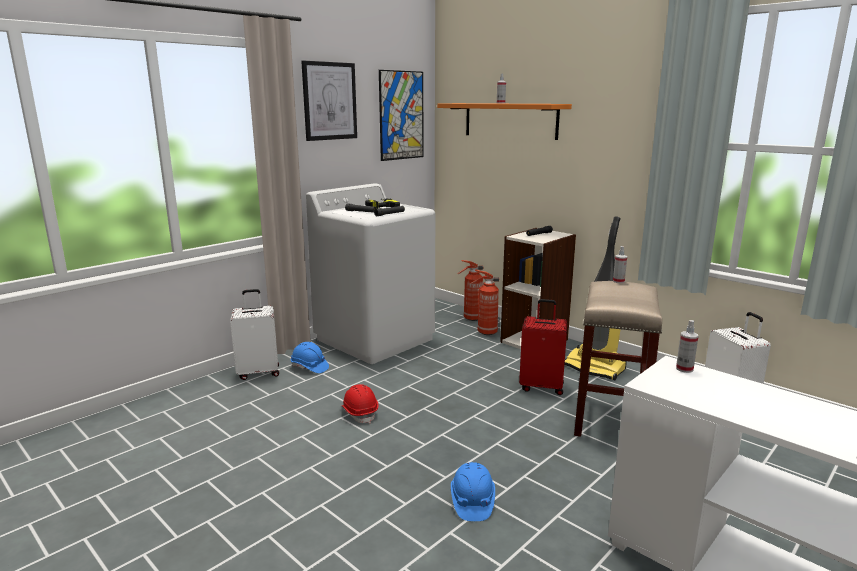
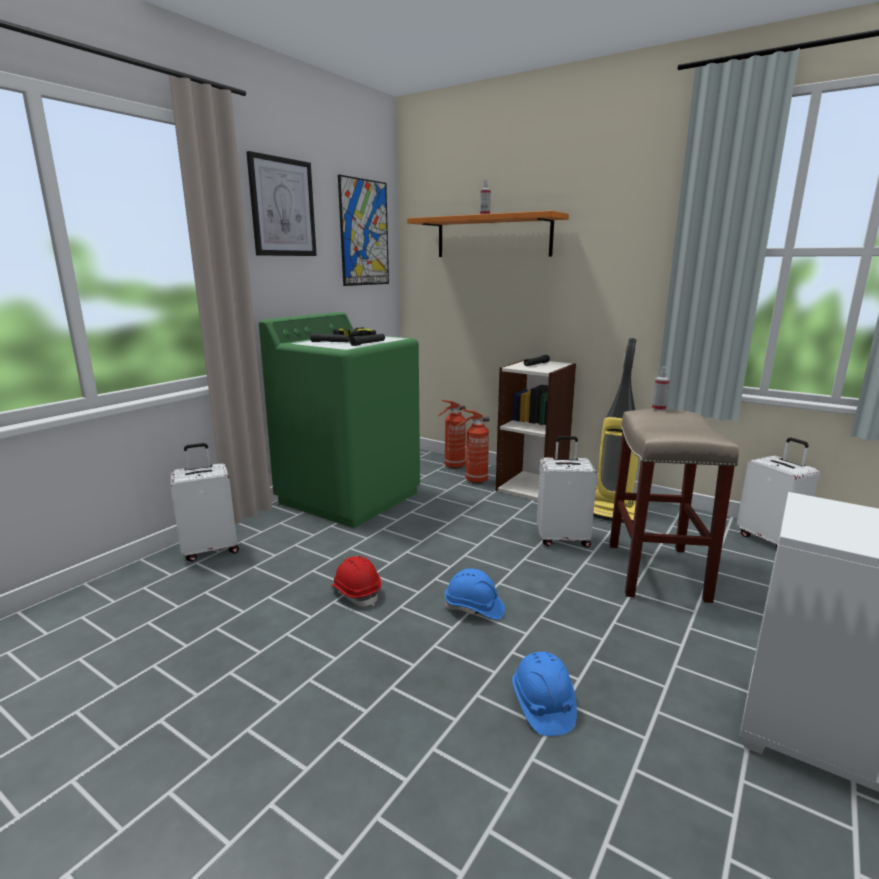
camera: 10 degrees left, 0 degrees up
(309, 367) = (276, 538): blue hard hat -> blue hard hat (474, 608)
(375, 339) = (350, 497): white washing machine -> green washing machine
(541, 386) = (562, 539): red suitcase -> white suitcase
(684, 369) = (829, 507): spray bottle -> none

